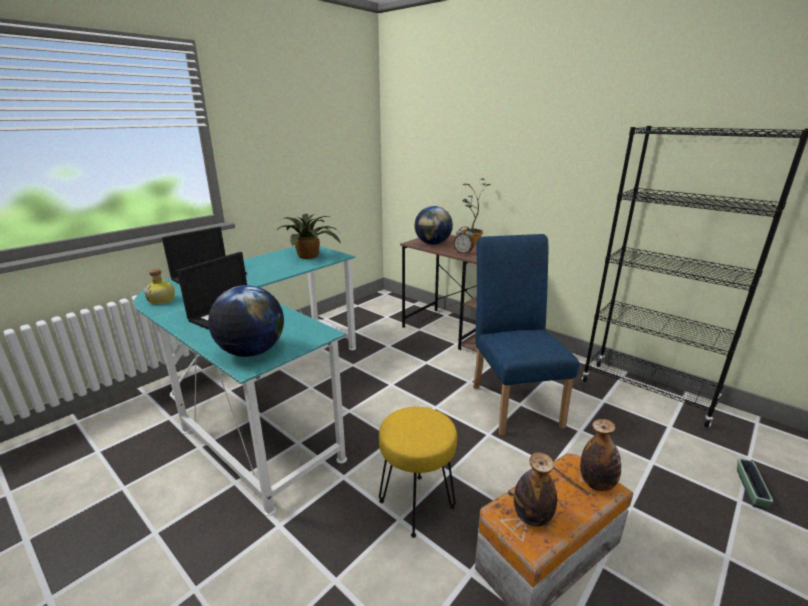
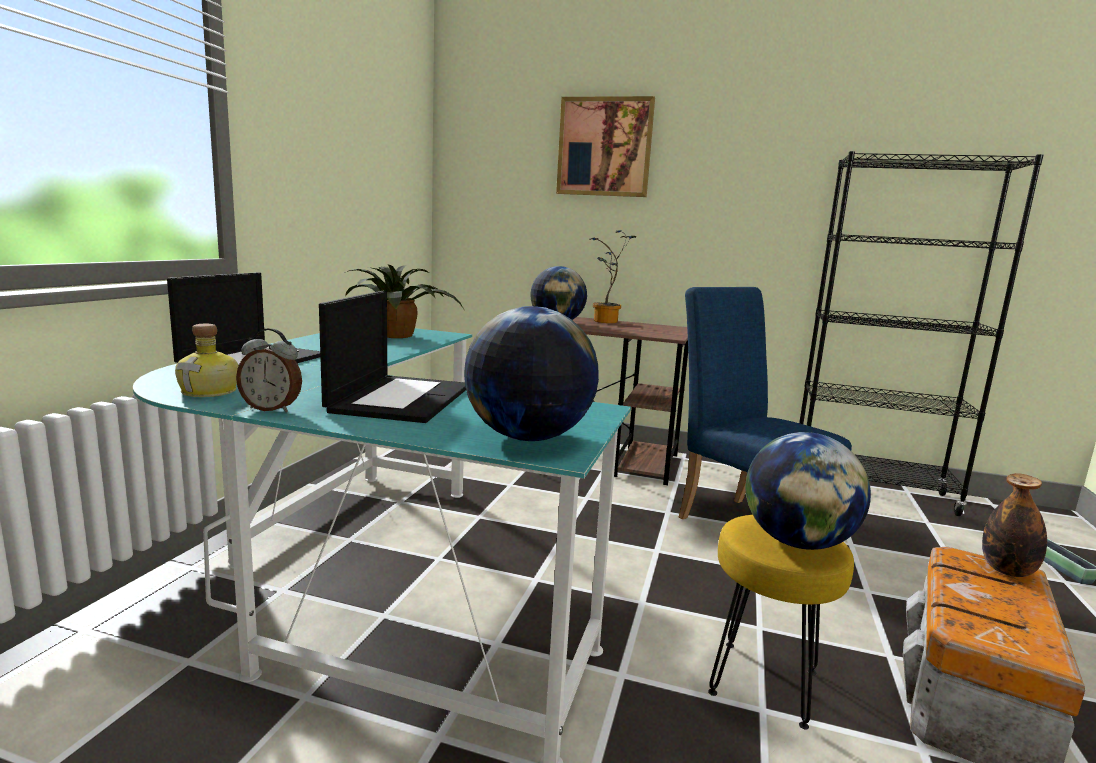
camera: 25 degrees left, 10 degrees down
(419, 432) = (797, 542): none -> globe
(463, 253) = (615, 330): alarm clock -> alarm clock (272, 409)
(478, 116) = (604, 147): none -> picture
(532, 517) = (1001, 624): bottle -> none

